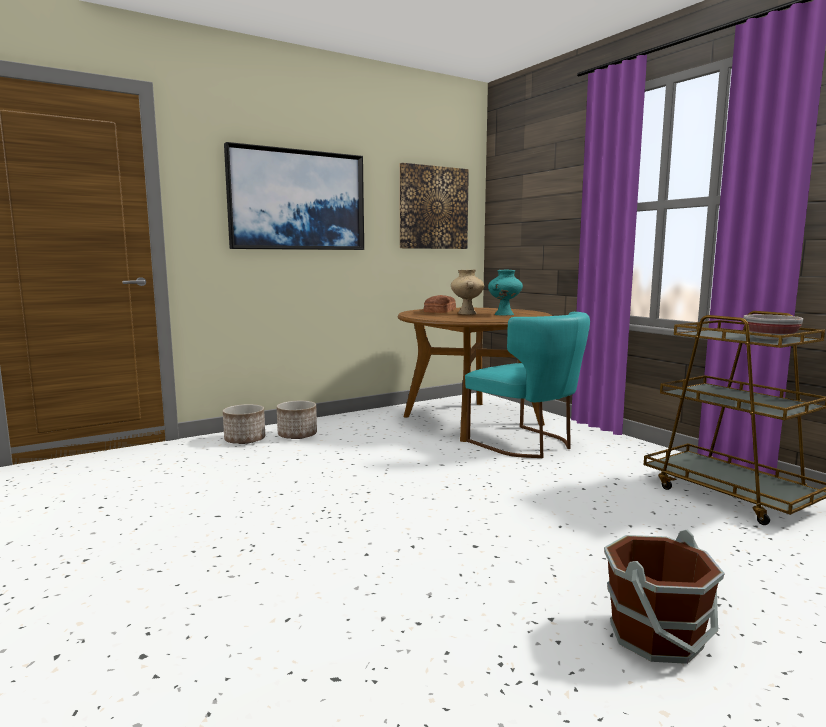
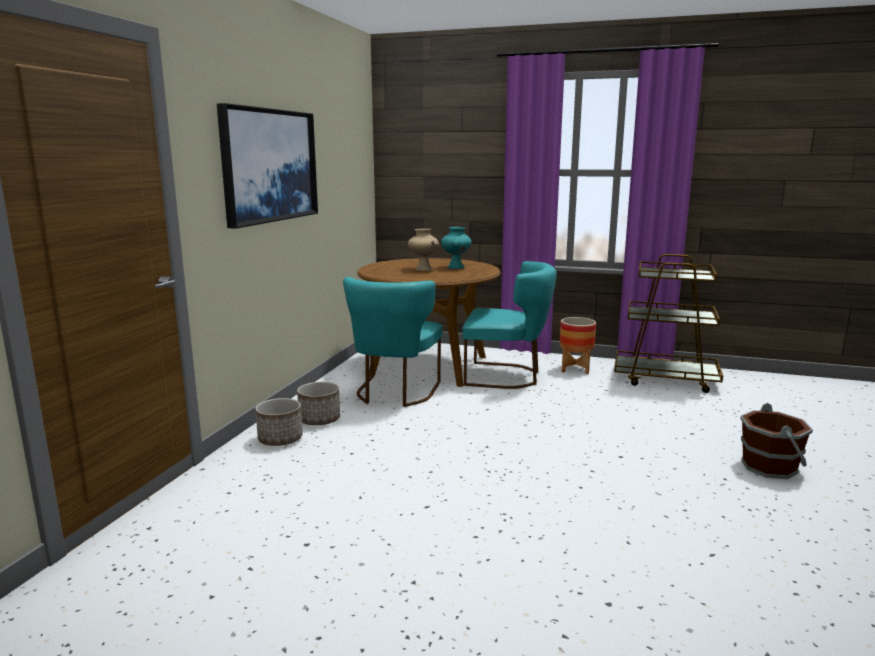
camera: 40 degrees left, 5 degrees up
(393, 432) = (394, 393): none -> turquoise chair
(433, 208) = (348, 163): picture -> none
(441, 311) = (389, 268): bread -> none
(624, 456) = (575, 369): none -> planter
(771, 339) = (693, 274): bowl -> none

